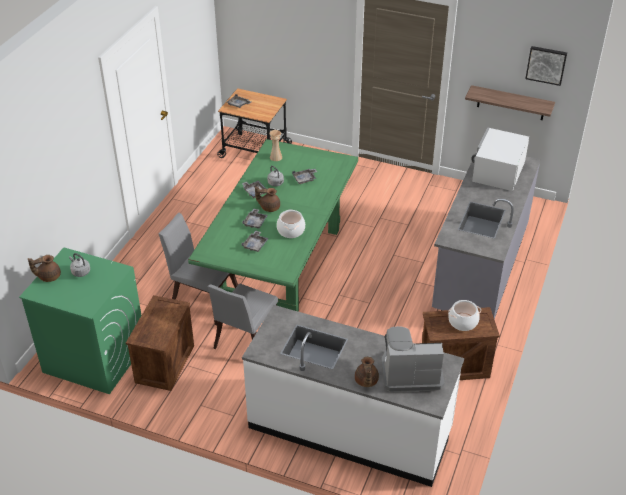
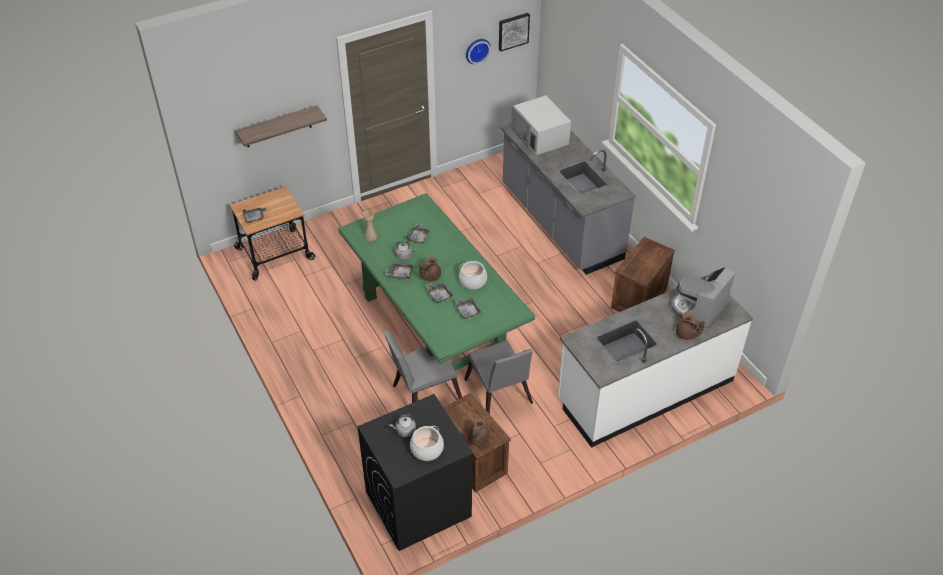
camera: 50 degrees left, 5 degrees up
(48, 276) = (387, 455): brown teapot -> brown teapot (477, 439)
(94, 357) = (417, 504): green washing machine -> black washing machine
(463, 322) = (645, 258): cooking pot -> cooking pot (427, 449)
(501, 65) = (476, 50): none -> wall clock
(511, 103) = (489, 78): shelf -> shelf (278, 127)

